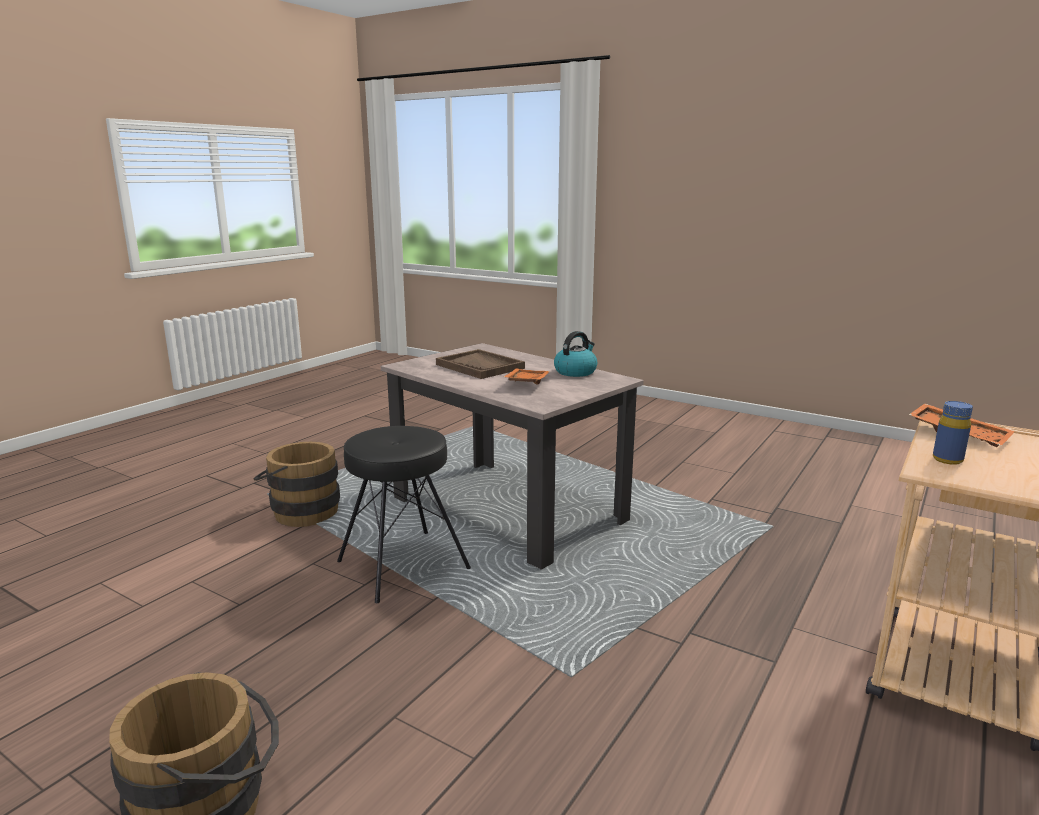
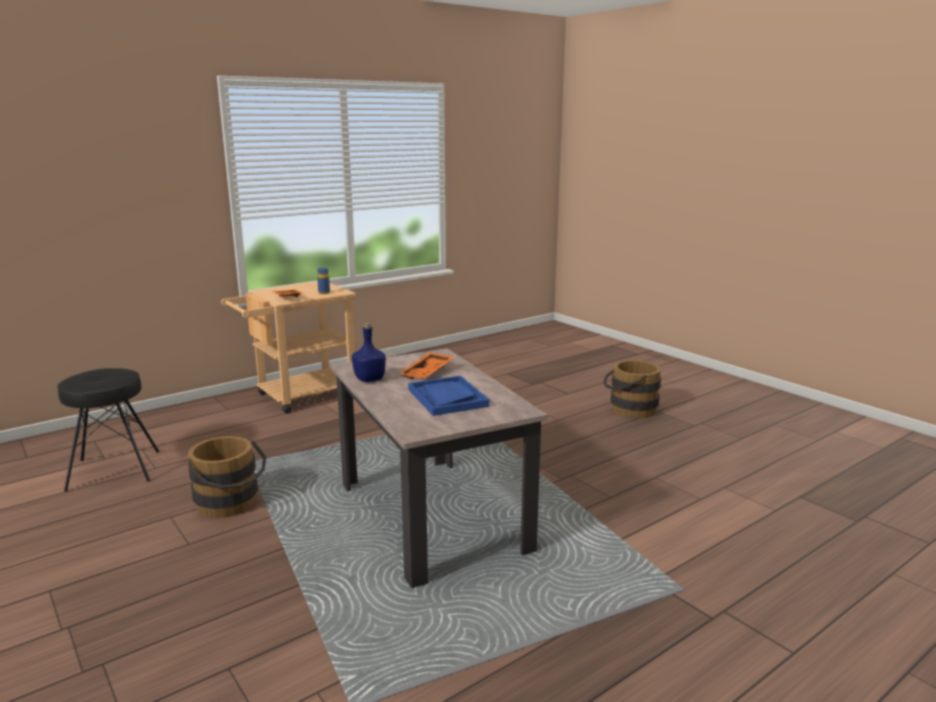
camera: 160 degrees left, 0 degrees up
(300, 511) = (635, 554): brown bucket -> brown bucket (230, 504)
(402, 564) = (541, 484): black stool -> black stool (114, 470)
(480, 366) = (447, 397): brown tray -> blue tray
(575, 372) = (370, 379): kettle -> blue bottle

